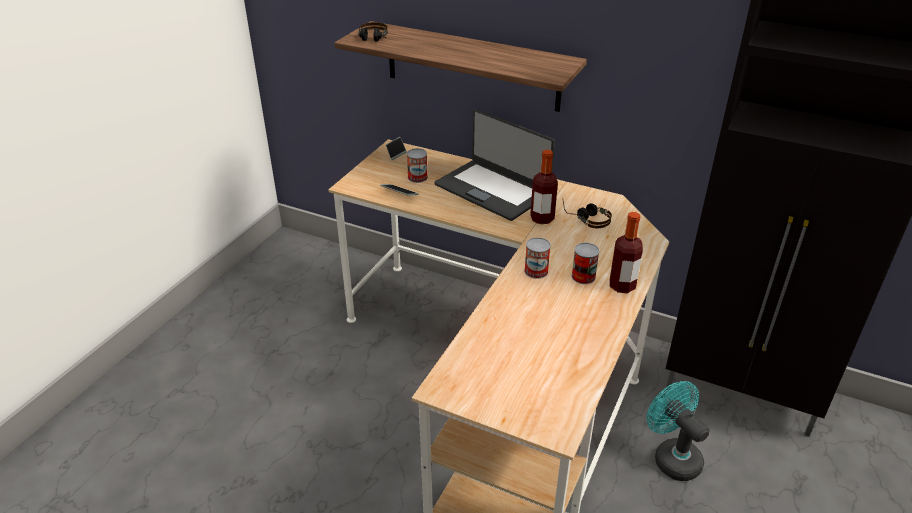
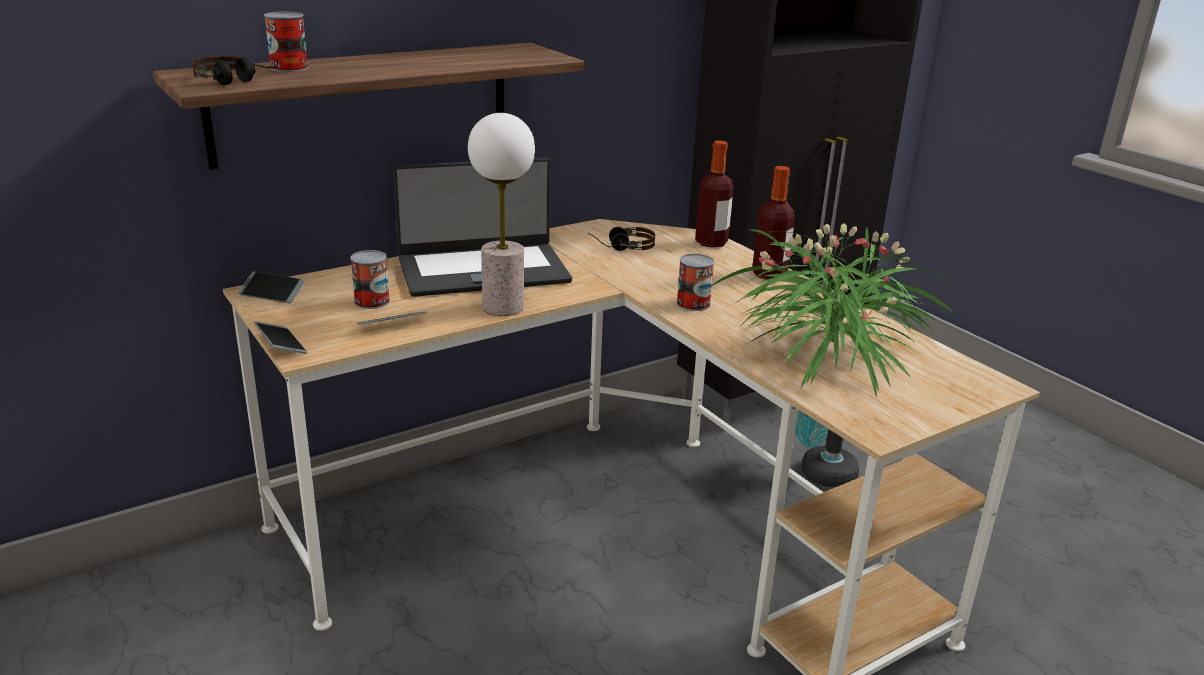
camera: 60 degrees left, 10 degrees down
(350, 177) = (281, 344): none -> phone
(455, 213) = (503, 307): none -> table lamp
(525, 343) = (827, 353): none -> potted plant
(542, 218) = (589, 267): bottle -> bottle (711, 242)
(583, 276) = (731, 285): can -> can (289, 68)

